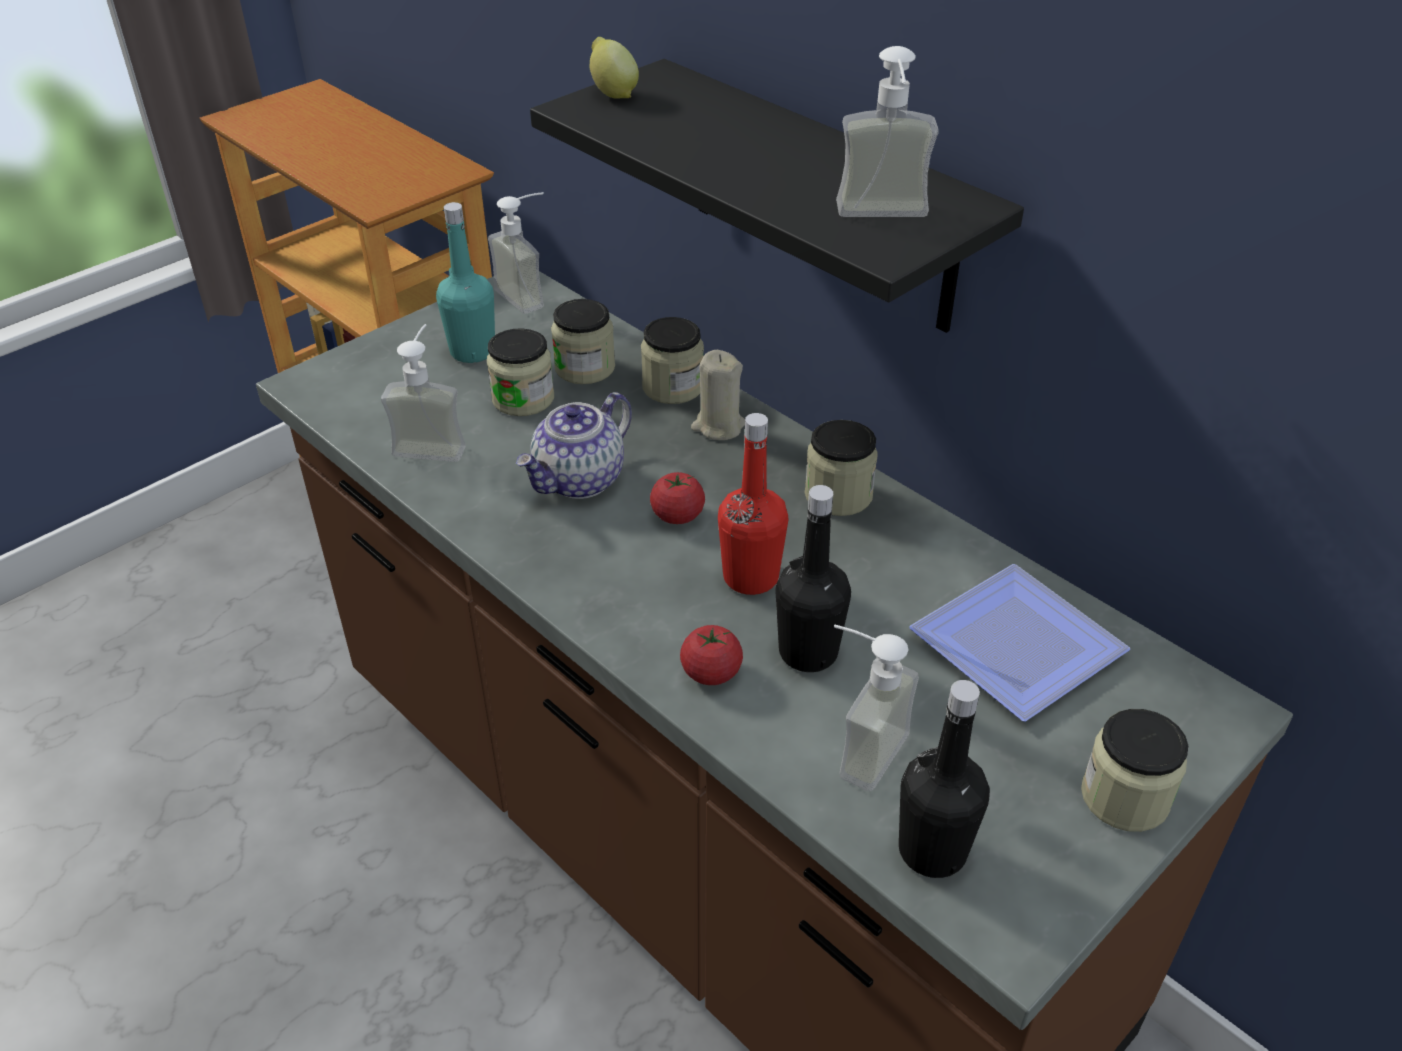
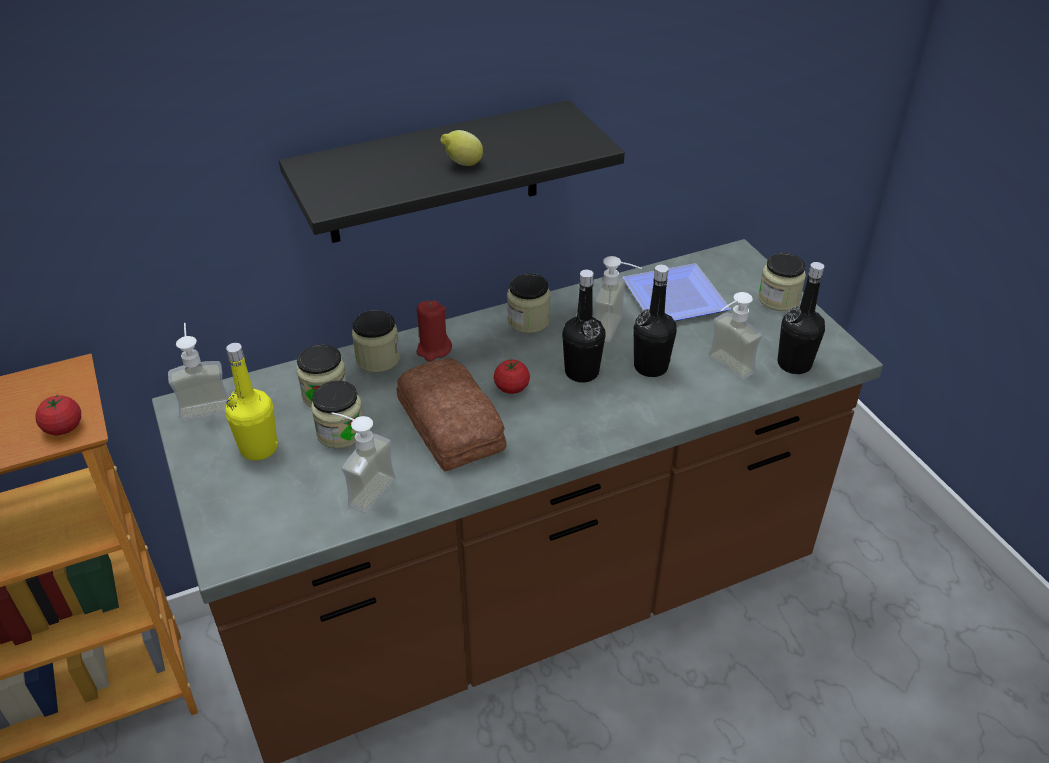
camera: 70 degrees left, 0 degrees up
(472, 351) = (259, 448): turquoise bottle -> yellow bottle
(579, 480) = (452, 423): teapot -> bread
(613, 93) = (321, 187): lemon -> lemon (462, 164)
(711, 672) = (651, 406): tomato -> tomato (63, 428)
(718, 426) = (433, 350): beige candle -> red candle
(750, 577) = (581, 372): red bottle -> black bottle
(883, 219) = (559, 137): soap dispenser -> soap dispenser (617, 329)

